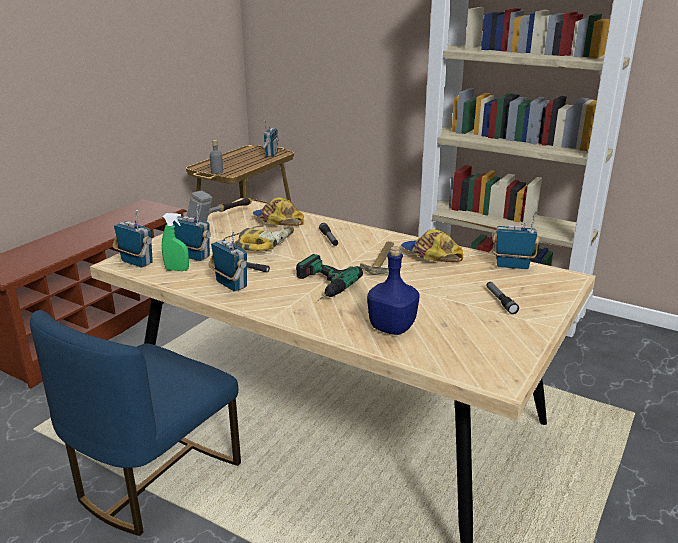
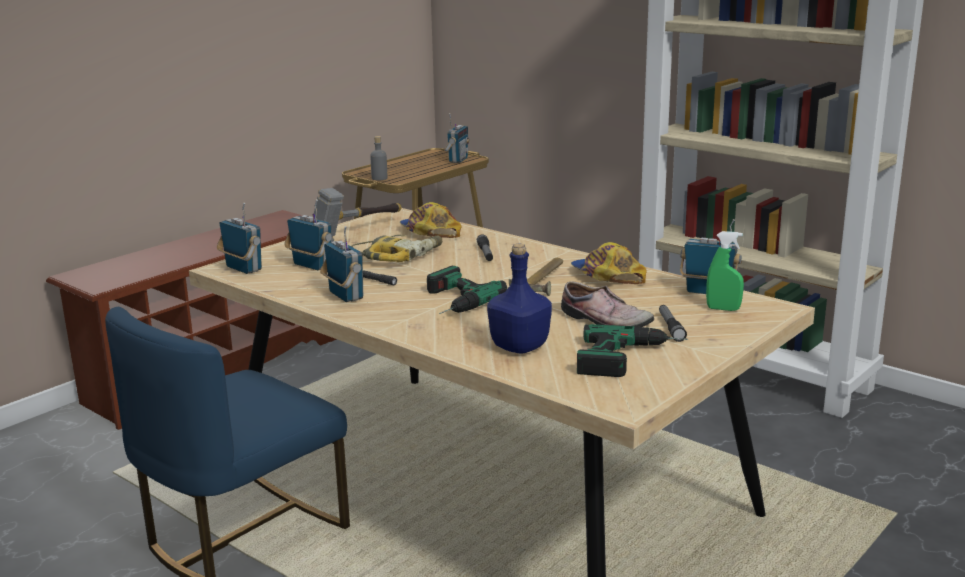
camera: 10 degrees right, 5 degrees down
(177, 270) = (287, 278): green spray bottle -> green spray bottle (723, 309)
(447, 298) = (604, 321): none -> shoe
(485, 333) = (632, 358): none -> power drill

